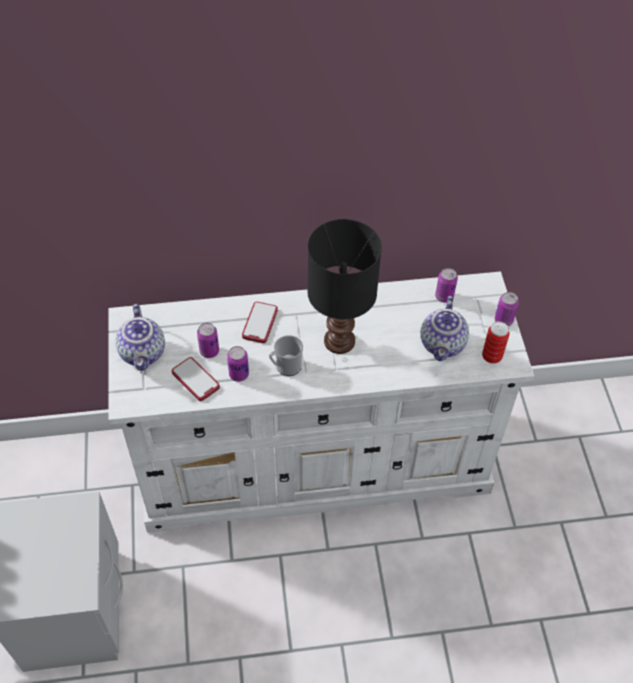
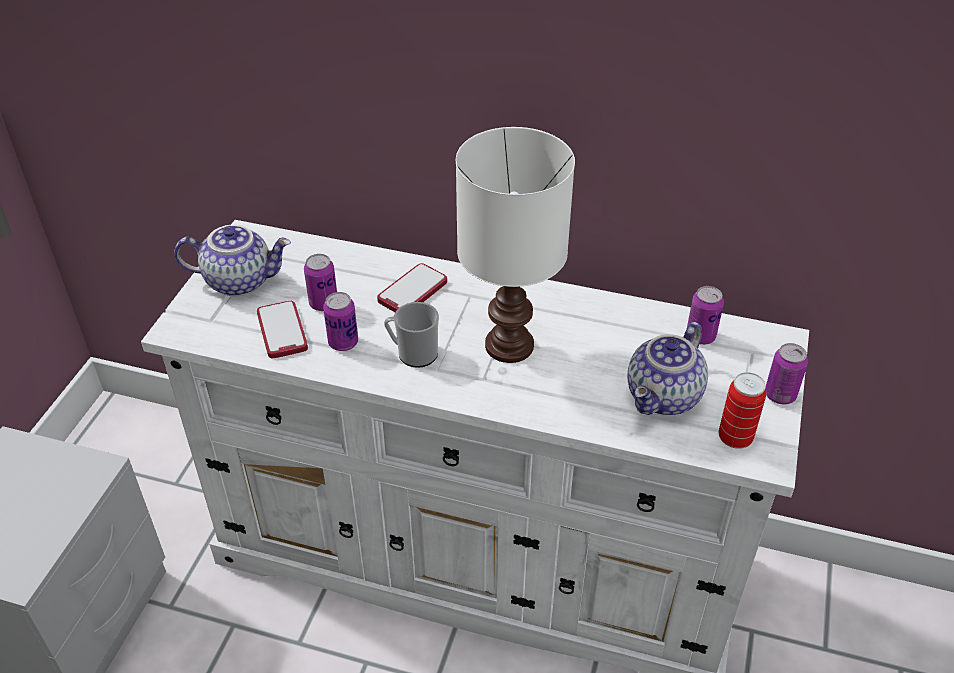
camera: 25 degrees right, 10 degrees down
(144, 353) = (240, 280): teapot -> teapot turned 105 degrees counterclockwise
(341, 341) = (511, 346): black table lamp -> white table lamp

